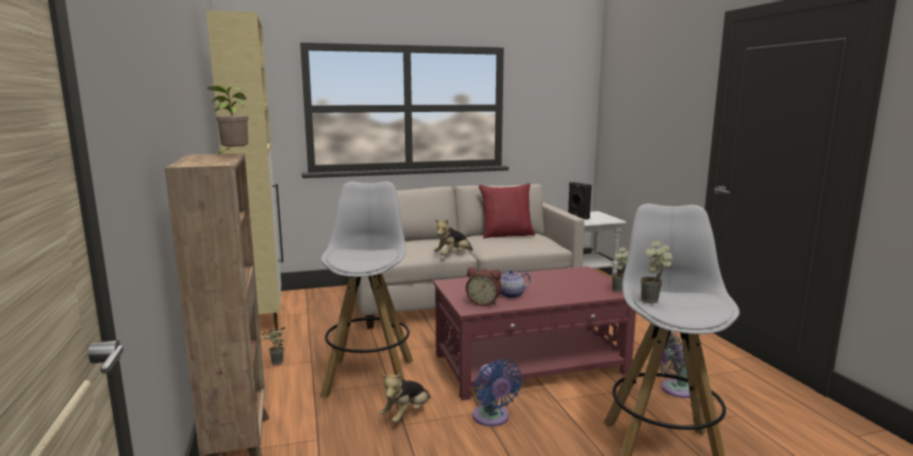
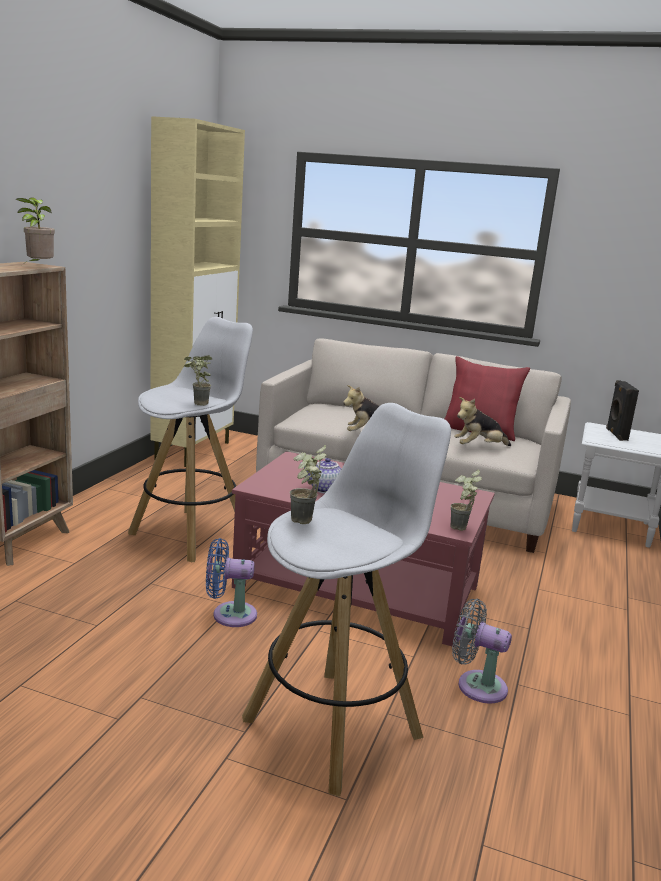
camera: 35 degrees right, 5 degrees up
(275, 364) = (139, 494): potted plant -> potted plant (197, 404)
(406, 414) = (166, 577): plush toy -> plush toy (479, 447)
(484, 302) = (281, 486): alarm clock -> none
(492, 418) = (229, 614): blue fan -> blue fan turned 75 degrees clockwise

